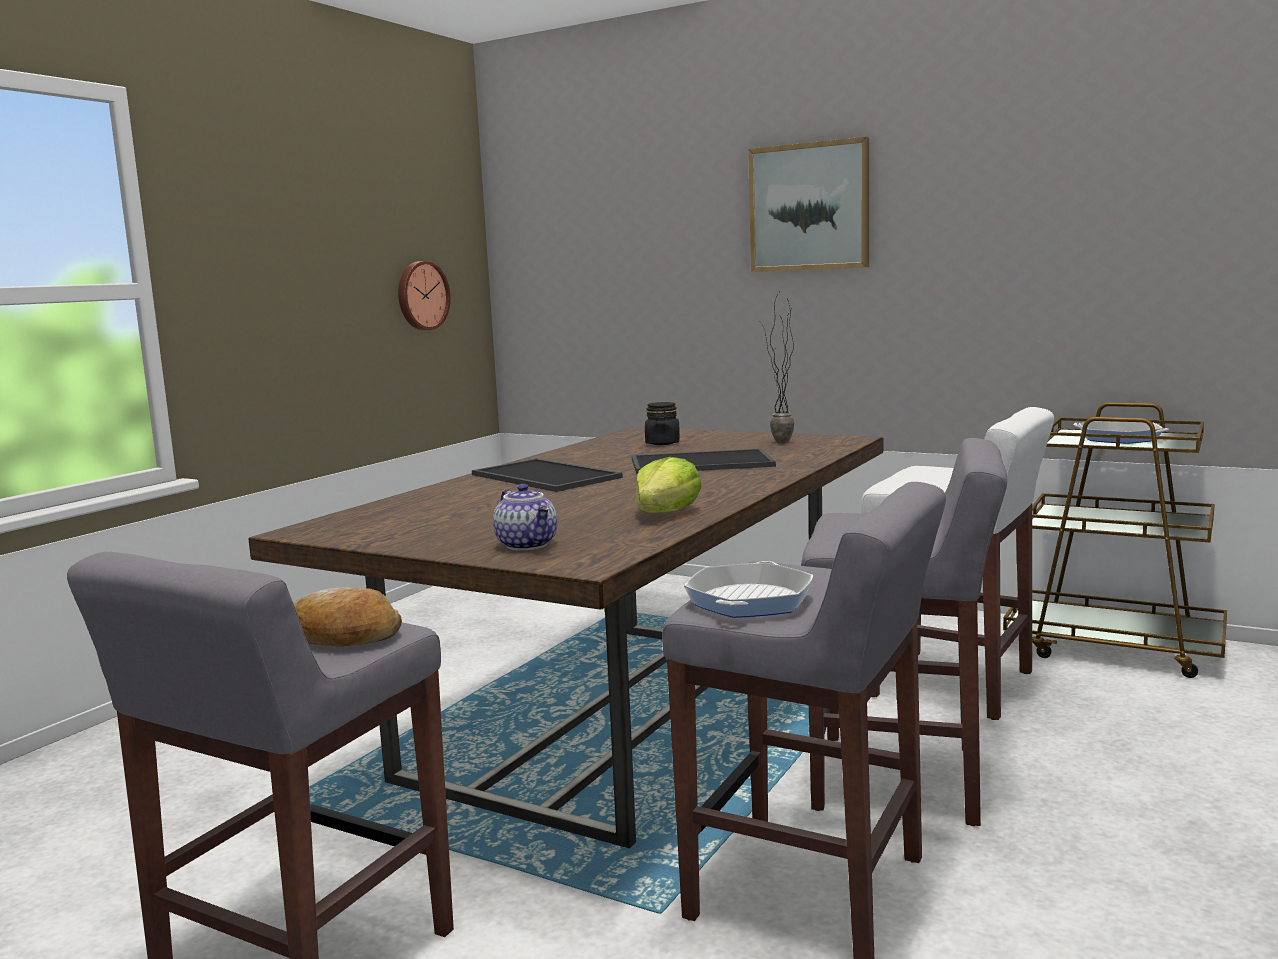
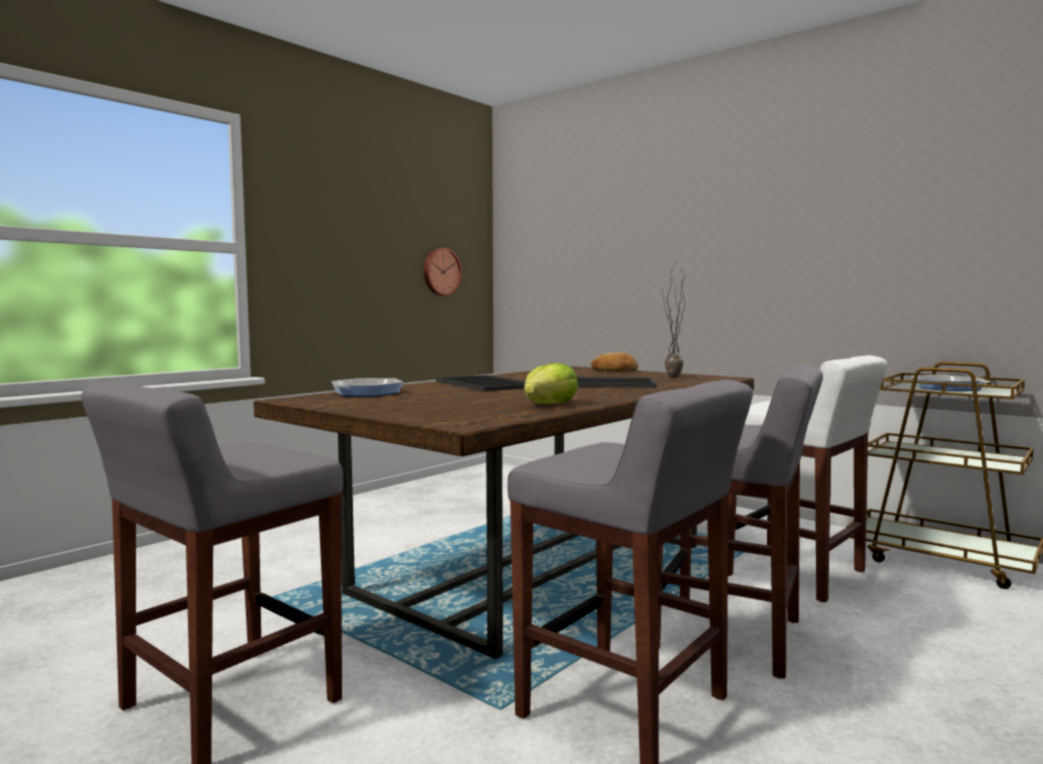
camera: 10 degrees right, 5 degrees down
(342, 637) = (270, 459): bread -> bread (614, 371)
(528, 545) = (432, 414): teapot -> none
(662, 443) = (585, 374): black jar -> none
(749, 600) = (581, 461): frying pan -> frying pan (367, 393)
(809, 207) = (714, 212): picture -> none

